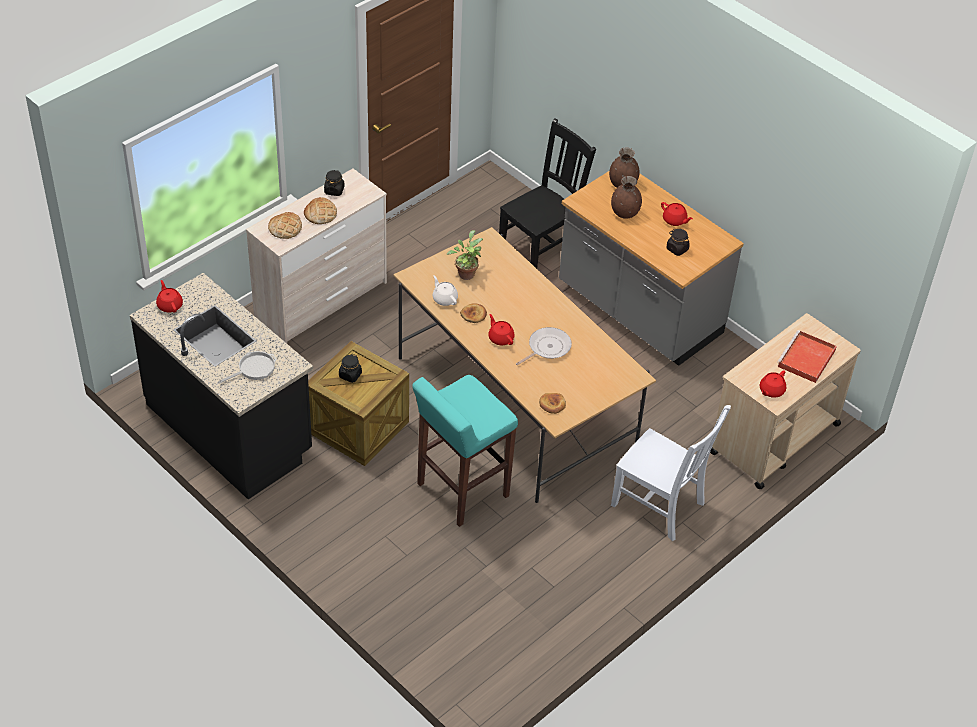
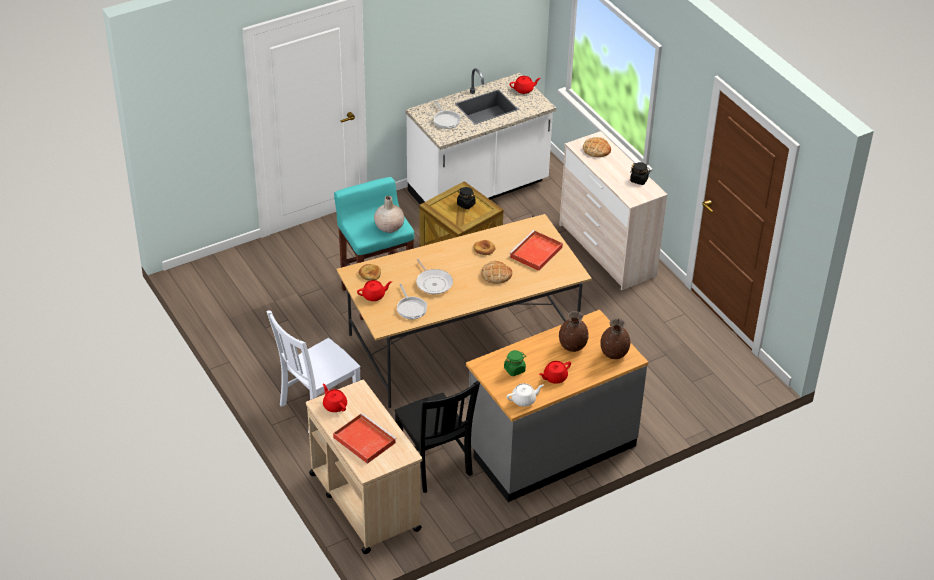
camera: 105 degrees right, 5 degrees down
(230, 429) = (478, 189): black counter -> white counter
(320, 214) = (610, 169): bread -> bread (496, 275)
(444, 299) = (507, 236): white teapot -> white teapot (524, 400)
(466, 273) = (535, 253): potted plant -> red tray
(473, 395) = (389, 227): none -> beige vase
(500, 338) = (452, 259): red teapot -> red teapot (374, 296)
(541, 247) = (652, 397): black chair -> black chair (434, 463)
(595, 359) = (411, 308): none -> frying pan
(677, 249) = (514, 369): black jar -> green jar

